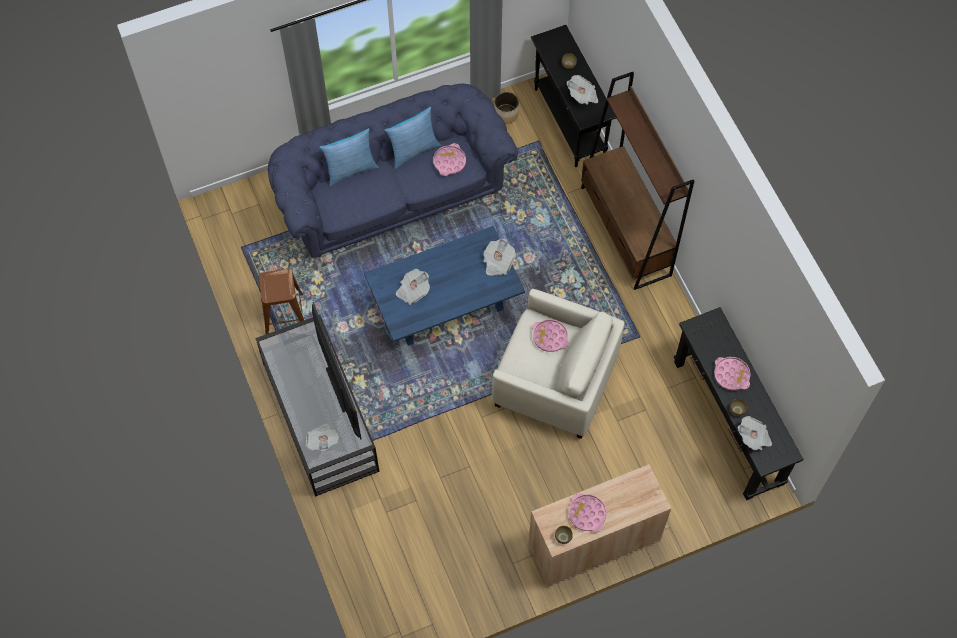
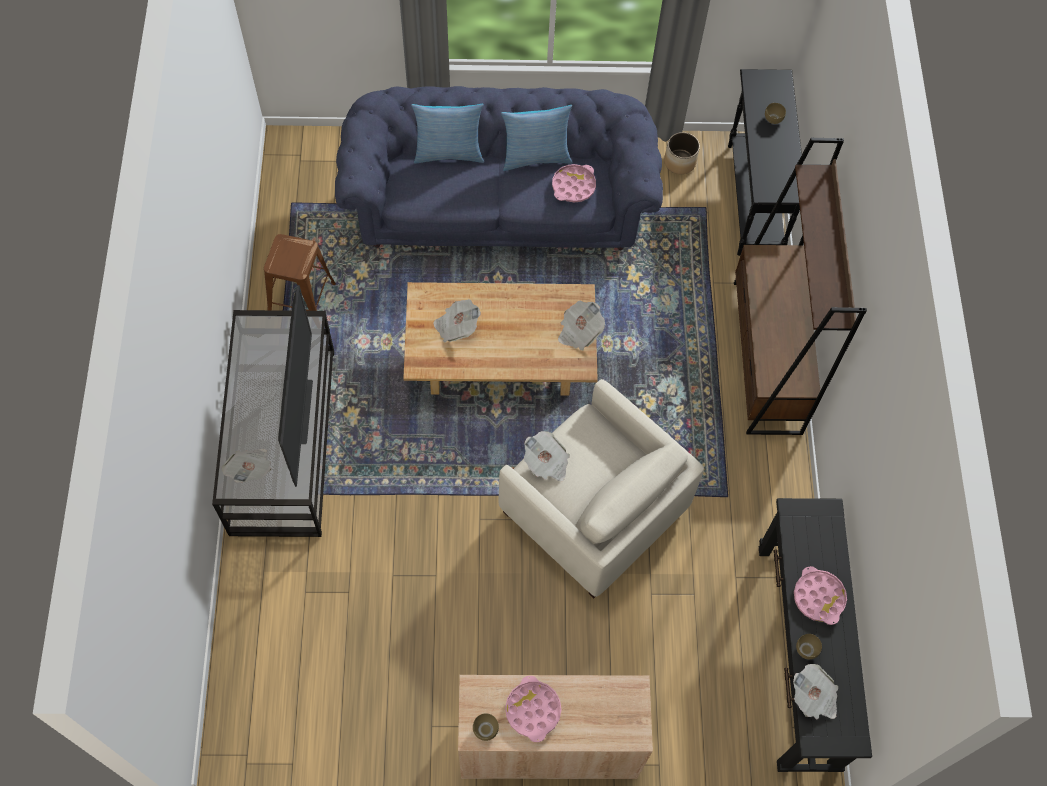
camera: 20 degrees right, 0 degrees up
(445, 303) = (500, 360): blue coffee table -> beige coffee table
(550, 337) = (601, 451): pink tray -> none
(582, 96) = (774, 162): newspaper -> newspaper (546, 463)

